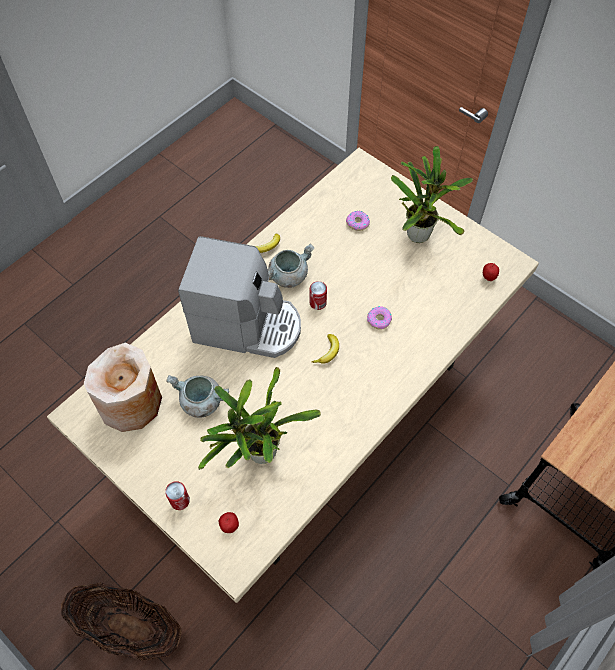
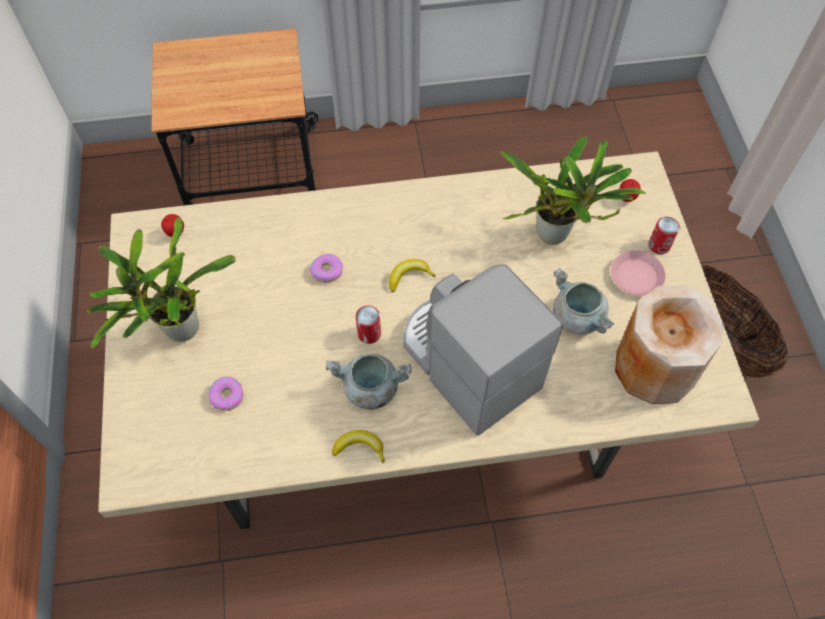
camera: 140 degrees left, 0 degrees up
(181, 462) = (637, 276): none -> pink plate

